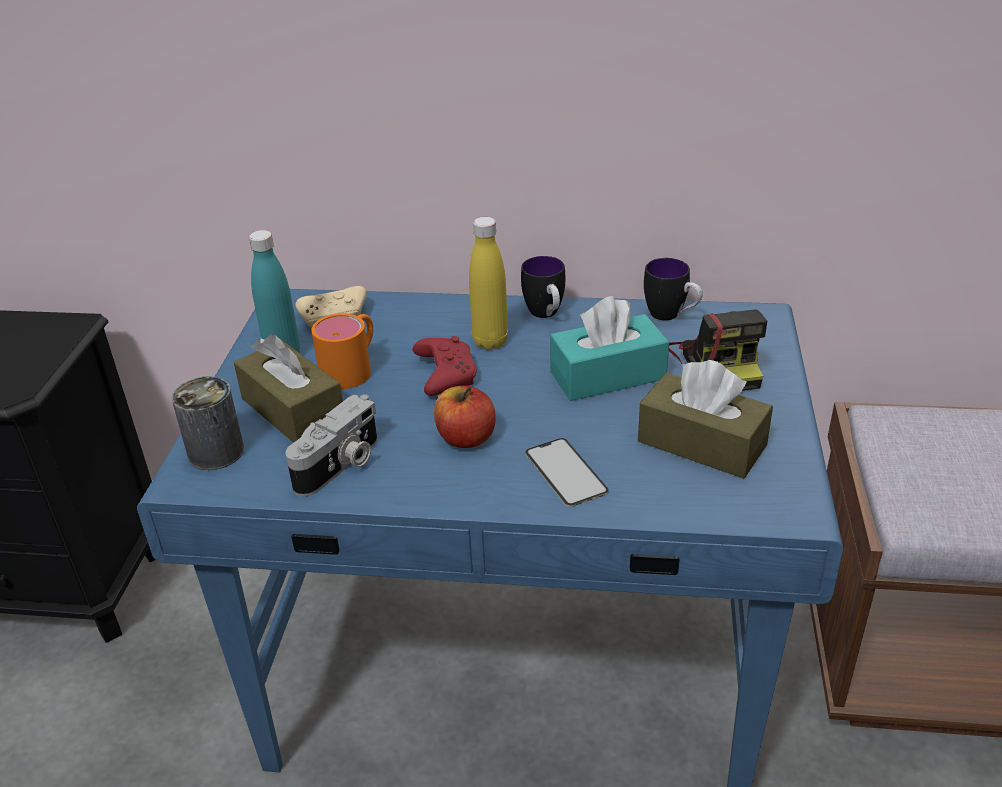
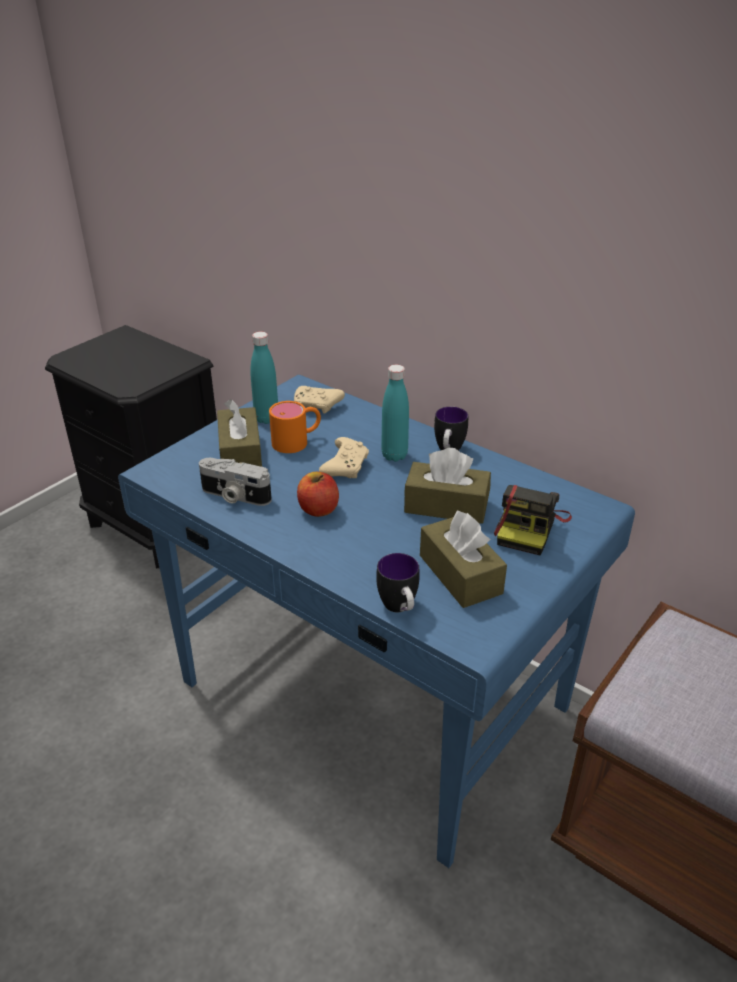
camera: 30 degrees right, 0 degrees up
(216, 452) = (179, 461): can -> none
(341, 465) = (234, 496): camera -> camera turned 45 degrees clockwise
(445, 375) = (345, 466): red game controller -> beige game controller
(490, 342) = (394, 455): yellow bottle -> turquoise bottle
(565, 472) = (355, 555): phone -> none
(607, 375) = (446, 506): turquoise tissue box -> brown tissue box
(671, 316) = (533, 483): mug -> mug (400, 609)

